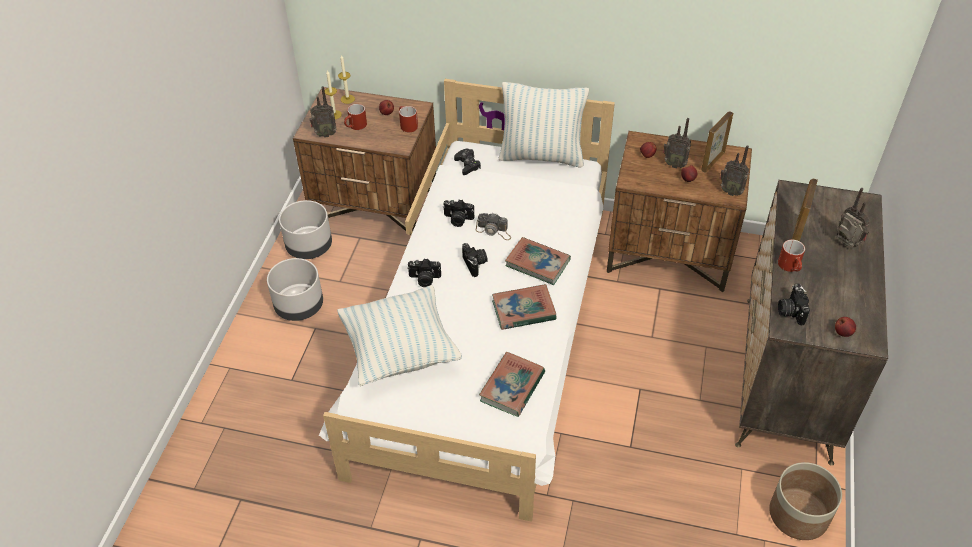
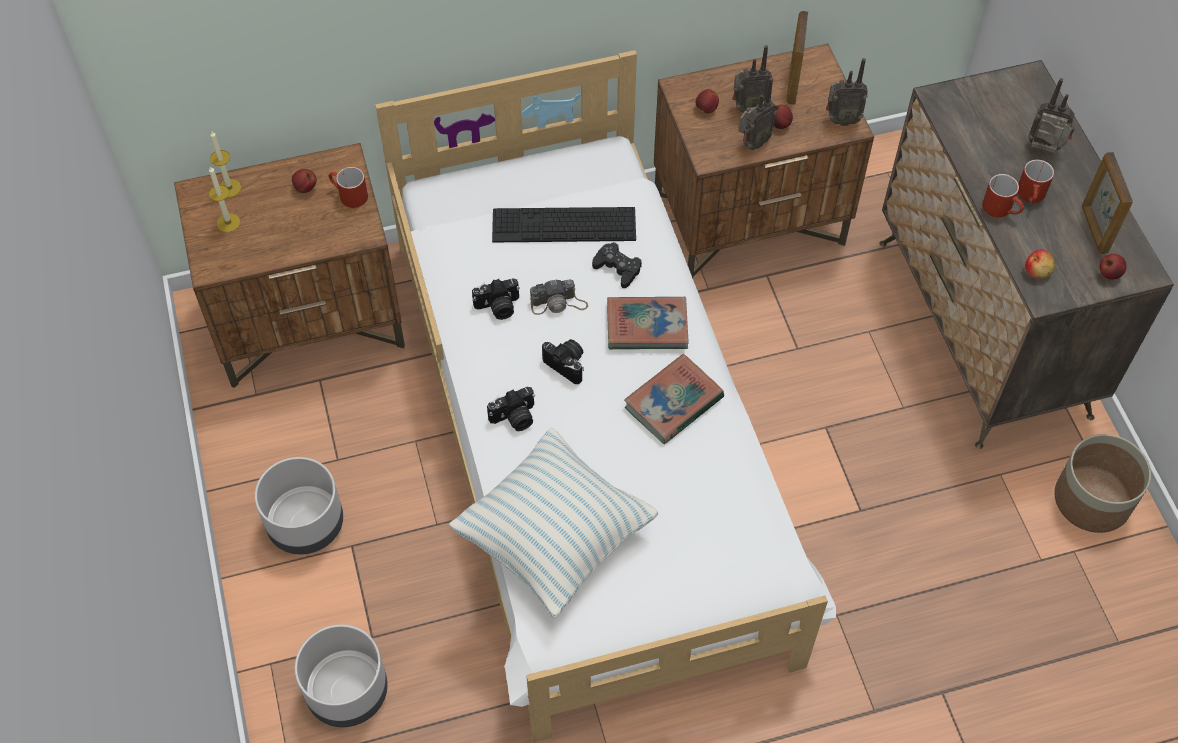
camera: 30 degrees left, 10 degrees up
(309, 247) = (255, 427): grey planter -> grey planter (347, 691)
(324, 134) = (237, 261): radio -> radio (752, 143)
(356, 126) = (275, 229): red mug -> red mug (1031, 196)
(467, 165) = (453, 216): black game controller -> black game controller (617, 268)
(512, 387) = (729, 517): book -> none
(527, 192) = (564, 225): none -> keyboard
(541, 156) = (545, 159): pillow -> none
(790, 311) = (1037, 271): camera -> apple
(796, 235) = (982, 161): picture frame -> picture frame (1094, 229)

